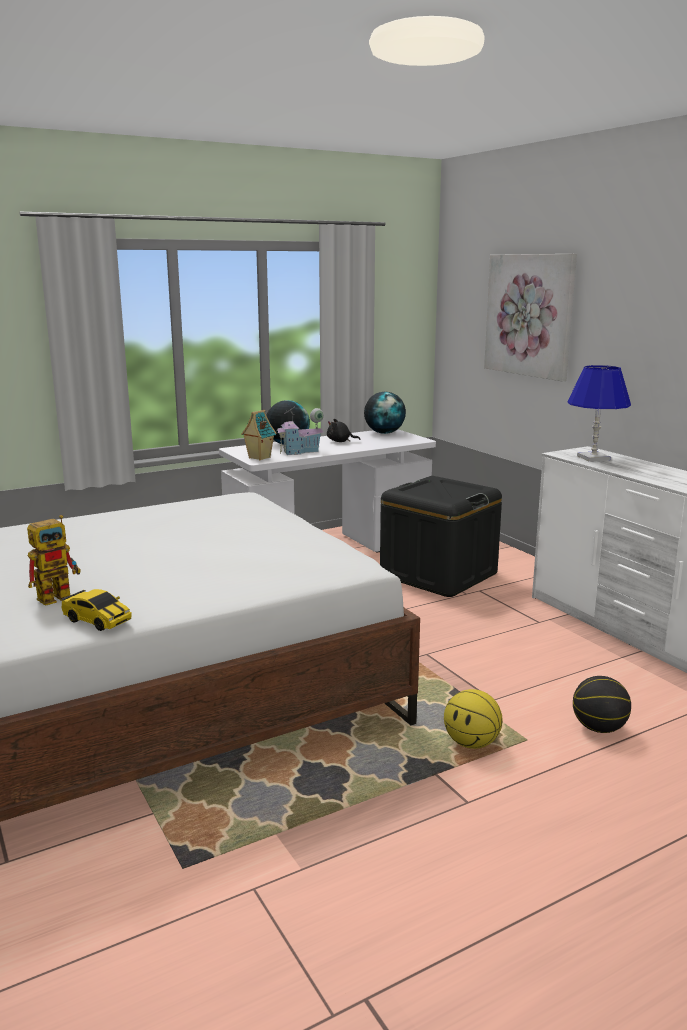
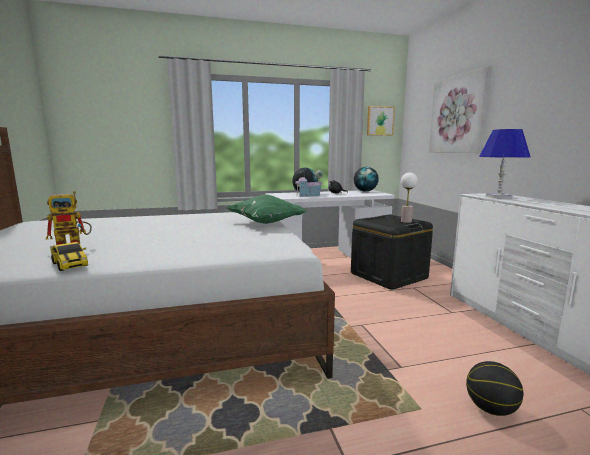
camera: 15 degrees right, 5 degrees down
(259, 458) = (282, 197): toy house -> none
(283, 521) = (266, 223): none -> green pillow
(399, 307) = (380, 121): none -> picture
(462, 490) = (406, 221): none -> table lamp
(472, 743) = (371, 403): basketball -> none

